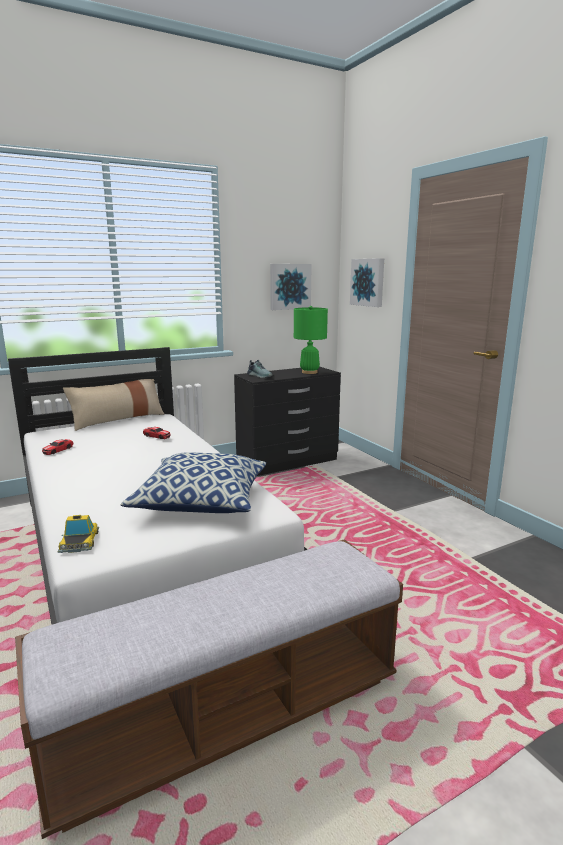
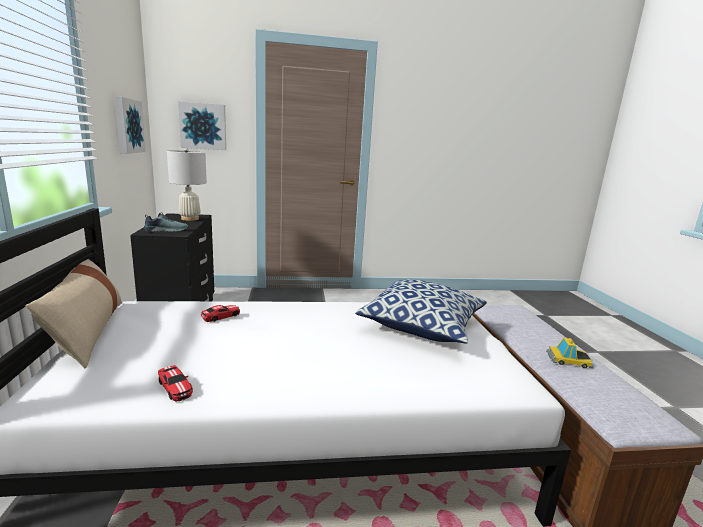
camera: 70 degrees left, 0 degrees up
(79, 541) = (493, 386): toy car -> toy car (568, 360)
(309, 372) = (190, 219): green table lamp -> white table lamp

